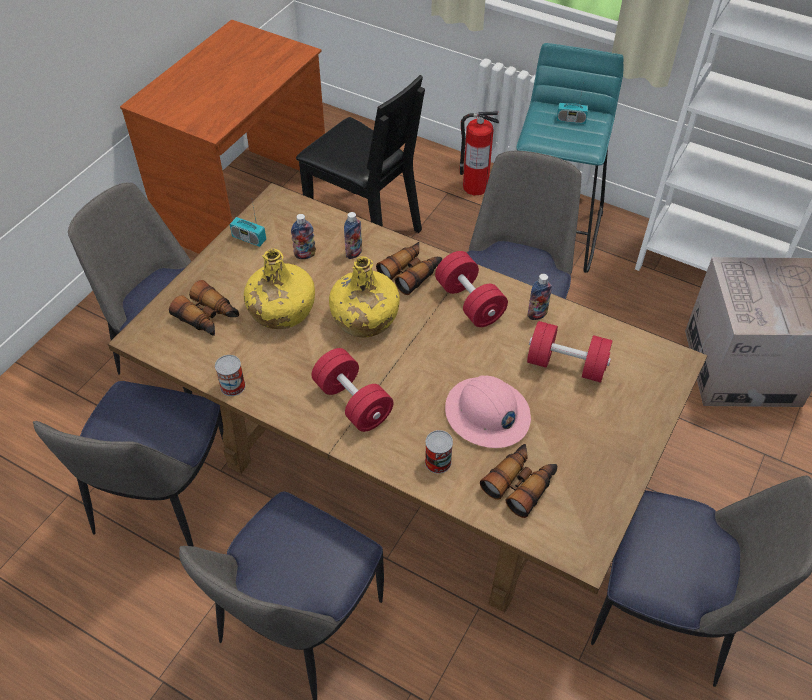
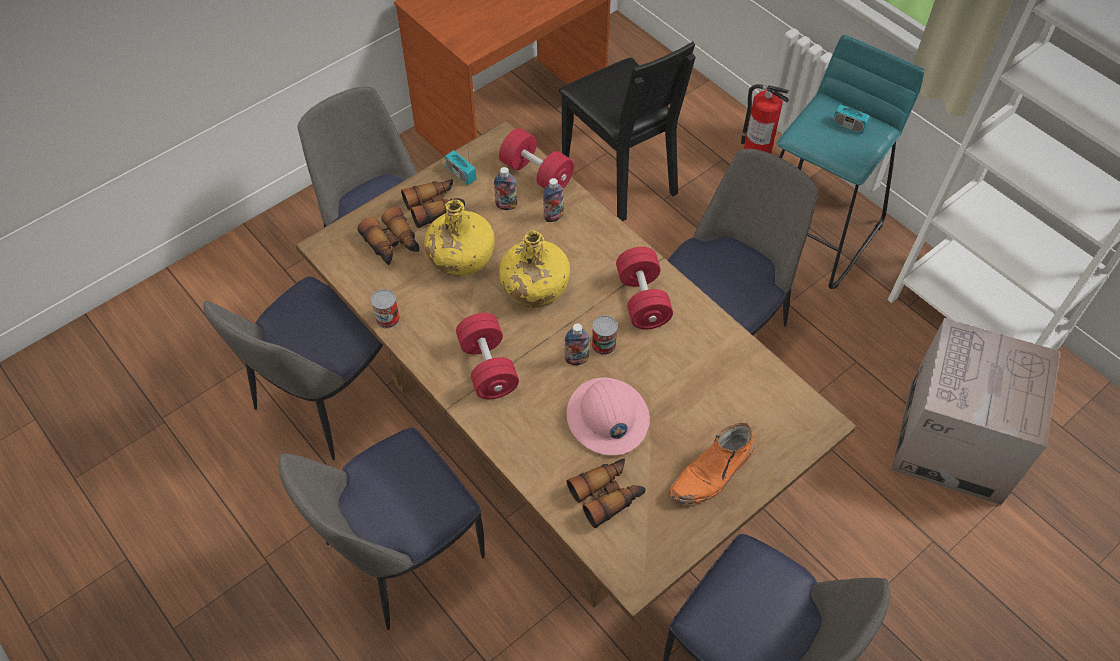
camera: 20 degrees right, 5 degrees up
(411, 272) = (600, 253): binoculars -> binoculars (435, 207)
(438, 462) = (540, 449): can -> can (603, 345)
(537, 314) = (703, 332): bottle -> bottle (576, 359)
(566, 365) = (707, 392): red dumbbell -> red dumbbell (536, 174)
(606, 434) = (712, 473): none -> orange boot

